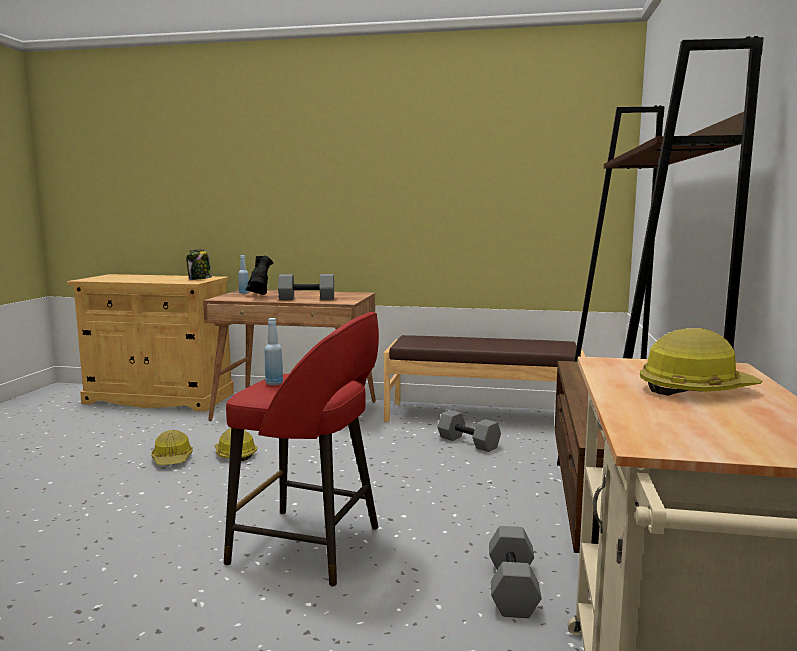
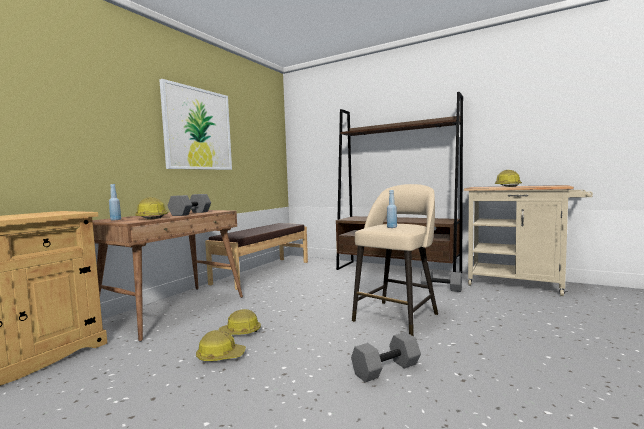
camera: 70 degrees left, 5 degrees down
(199, 279) = (58, 212): jar -> none
(259, 297) = (151, 218): black boot -> hard hat
(310, 546) = (397, 316): red stool -> beige stool
(402, 175) = (198, 129): none -> picture
(469, 442) = (295, 278): grey dumbbell -> grey dumbbell (386, 368)

